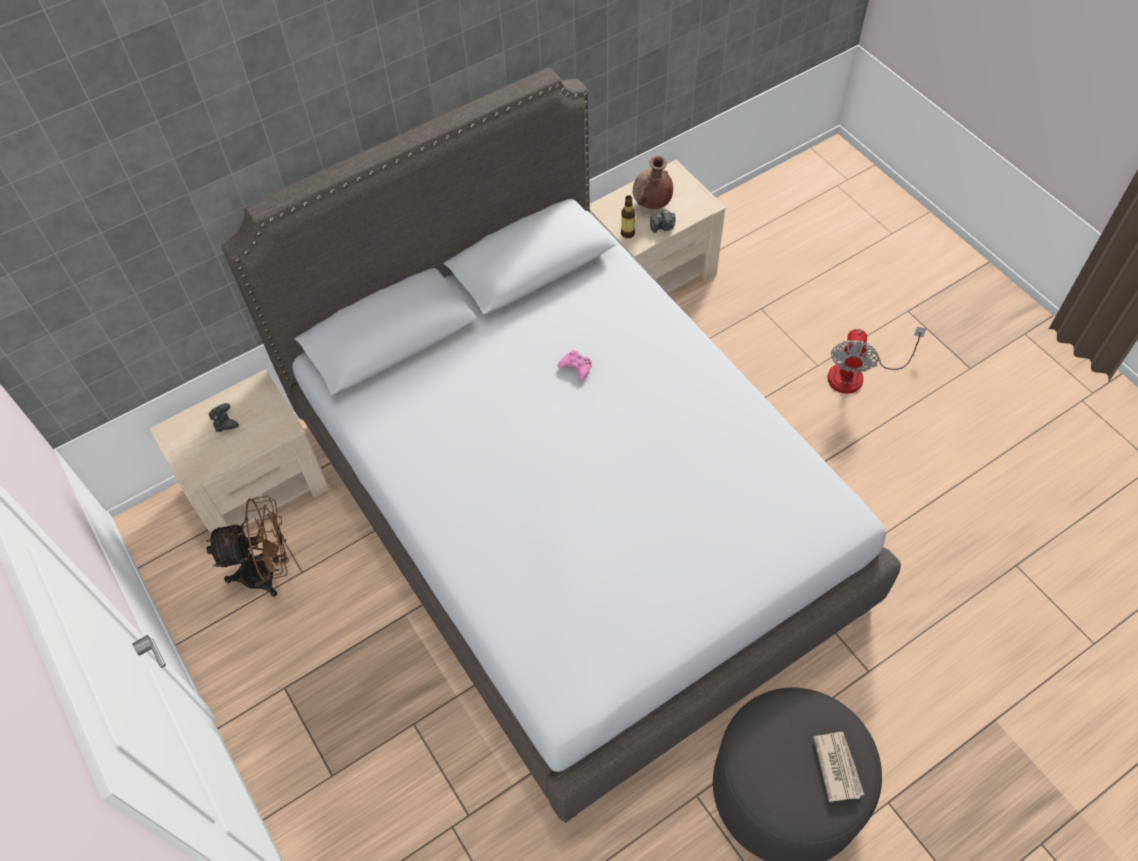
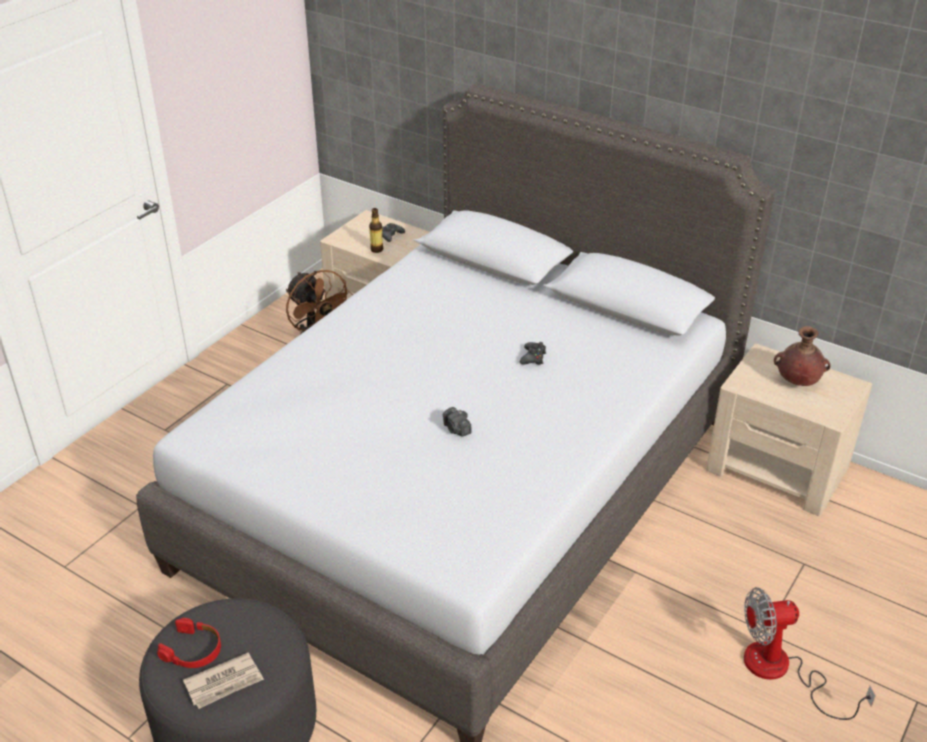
camera: 65 degrees right, 20 degrees down
(576, 367) = (533, 358): pink game controller -> black game controller
(627, 233) = (744, 376): bottle -> bottle (377, 249)
(663, 227) = (774, 396): camera -> camera (456, 429)
(790, 786) = (193, 650): none -> red headphones

